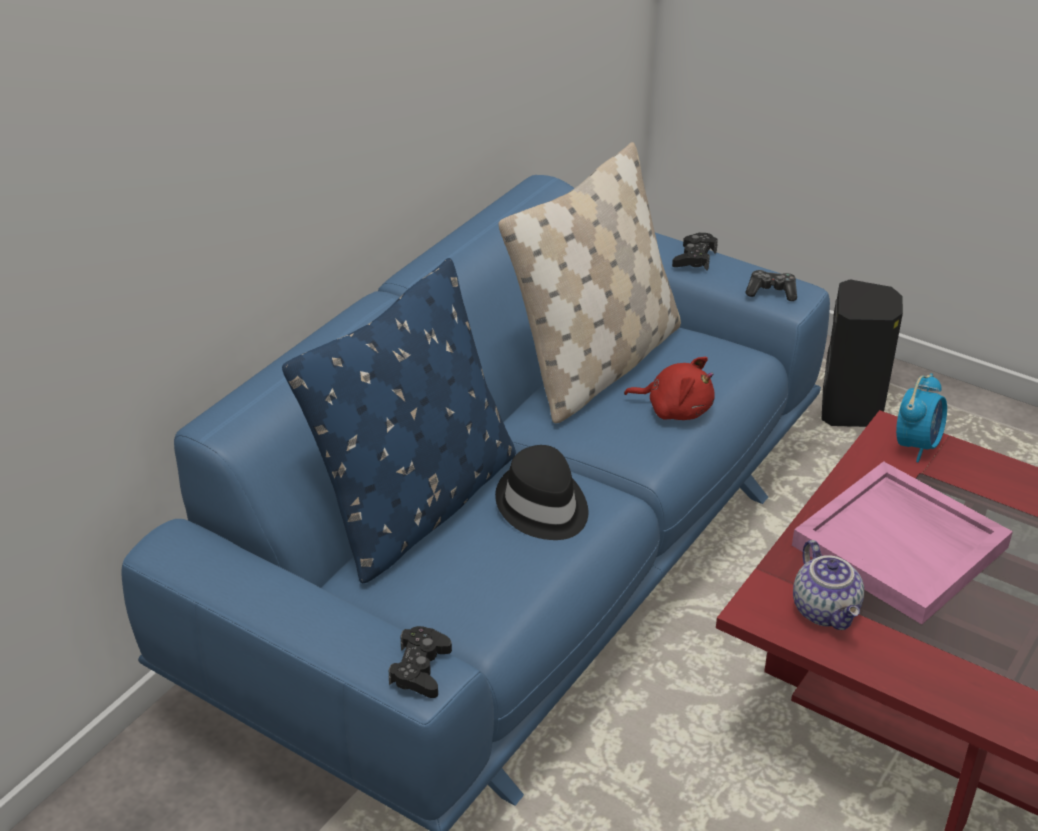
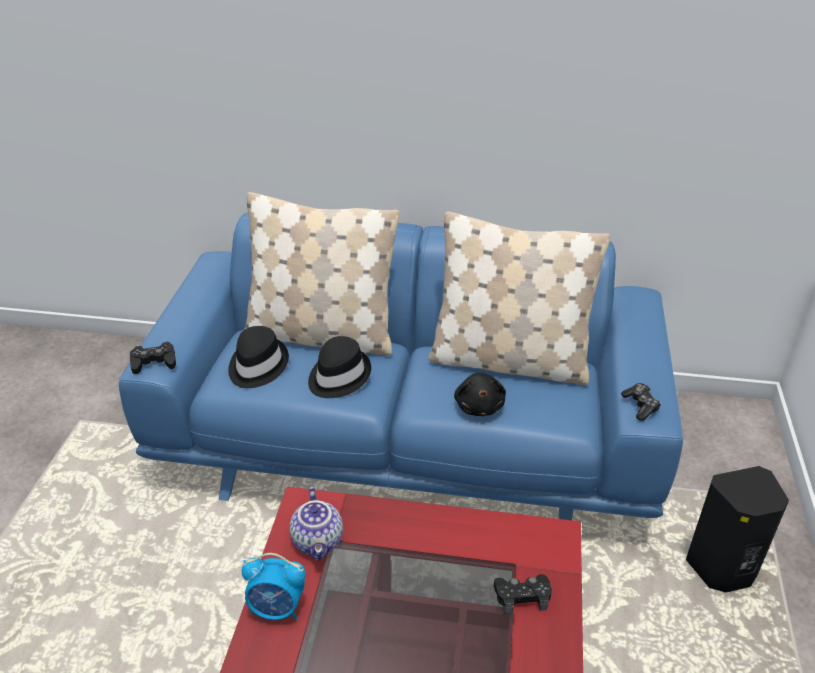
camera: 65 degrees right, 0 degrees up
(418, 506) = (321, 335): blue pillow -> beige pillow
(464, 579) = (257, 366): none -> black hat
(675, 409) = (479, 405): red plush toy -> black plush toy
(694, 258) = (646, 357): black game controller -> black game controller (522, 596)
(827, 611) = (319, 541): teapot -> teapot turned 60 degrees counterclockwise
(902, 546) = (415, 570): pink tray -> none
(916, 445) = (550, 554): alarm clock -> alarm clock (277, 608)

